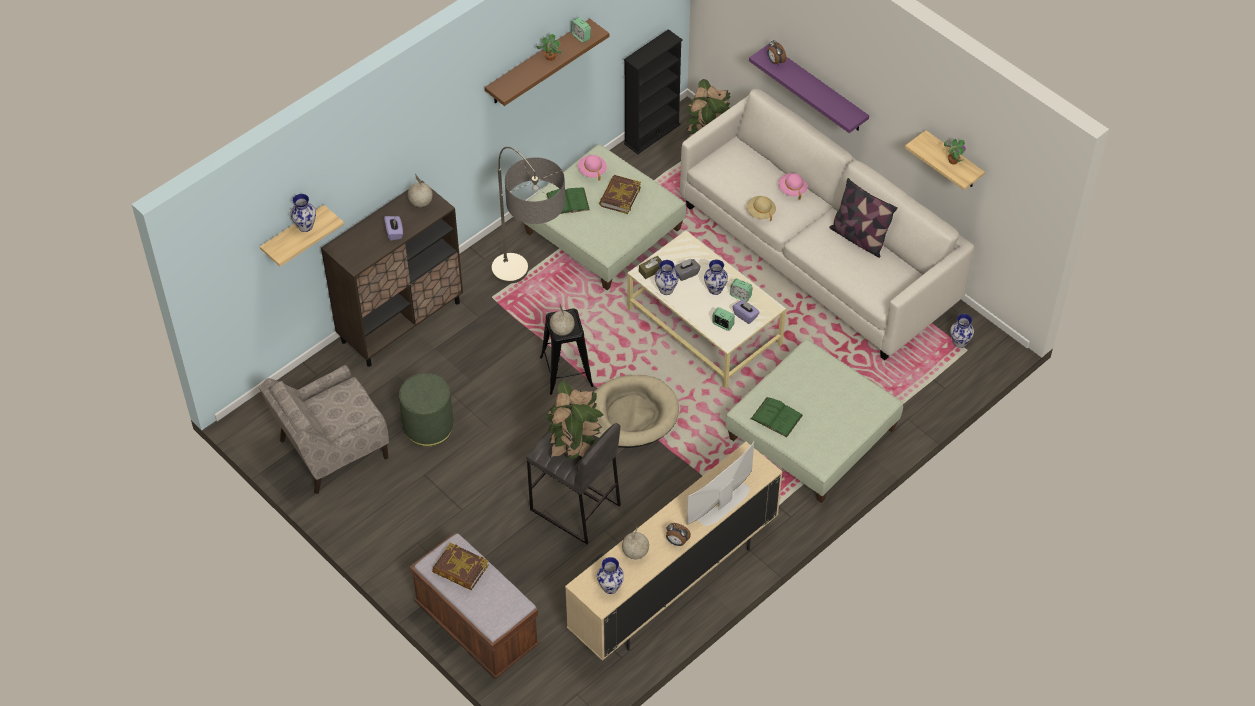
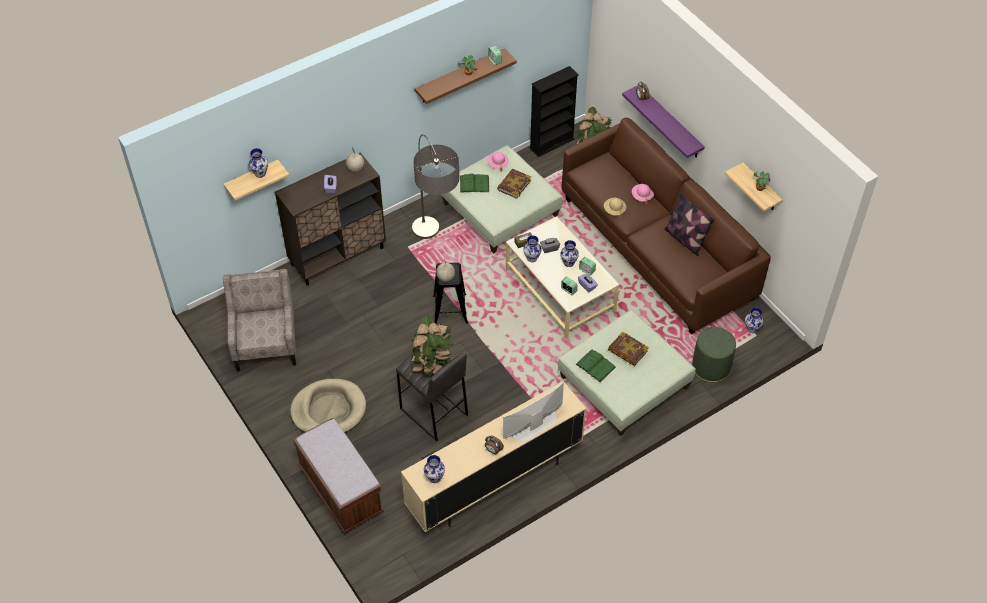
camera: 10 degrees right, 0 degrees up
(332, 449) = (266, 342): beige armchair -> beige armchair turned 105 degrees clockwise
(428, 426) = (339, 335): green ottoman -> green ottoman (710, 367)
(460, 569) = (329, 446): book -> book (627, 351)
(630, 414) = (490, 348): beige dog bed -> beige dog bed (328, 410)
(635, 552) = (460, 454): globe -> none
(818, 254) = (657, 248): white sofa -> brown sofa

